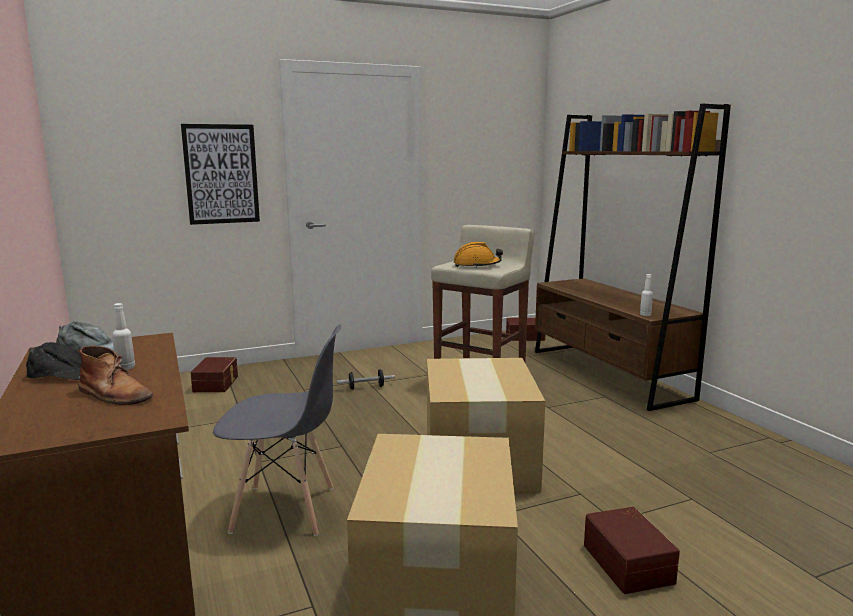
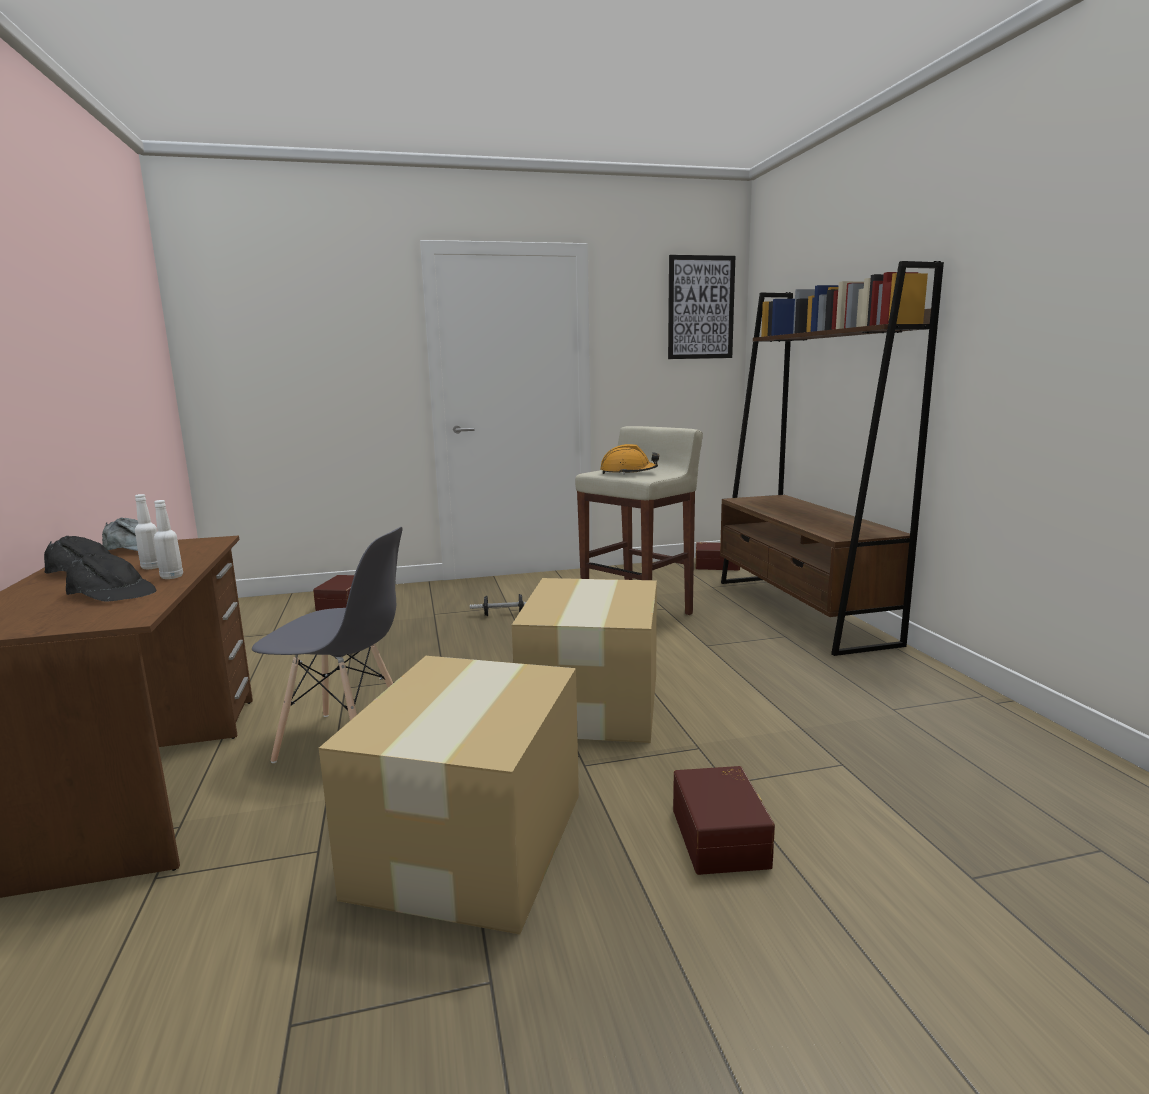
camera: 10 degrees right, 0 degrees up
(115, 395) = (111, 592): brown boot -> black cap
(221, 174) = (356, 371): picture -> picture (700, 308)
(645, 315) = (832, 535): white bottle -> white bottle (171, 577)

